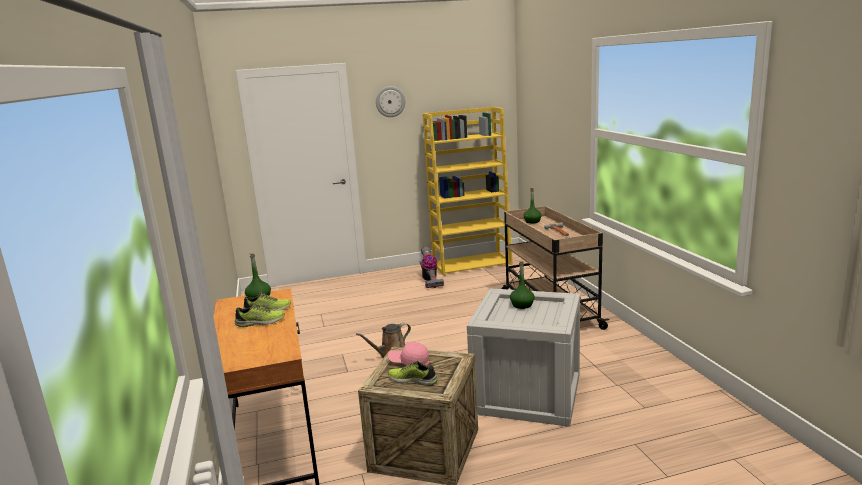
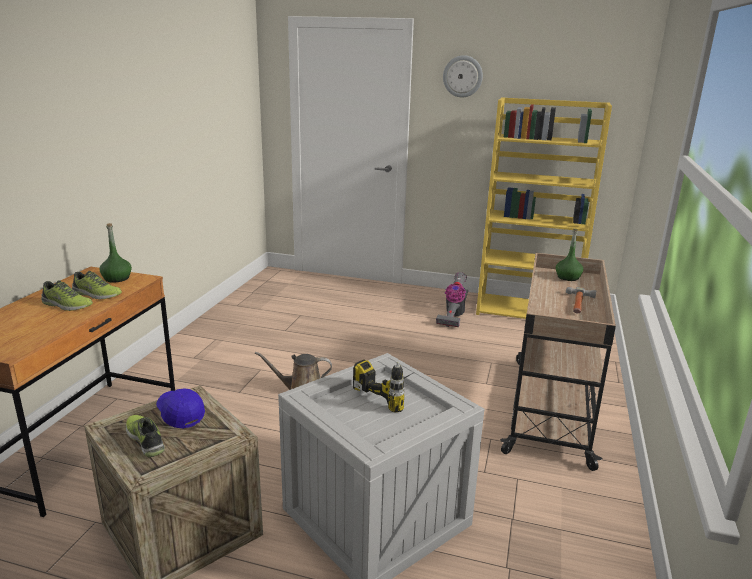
camera: 30 degrees right, 5 degrees up
(409, 362) = (180, 414): pink cap -> blue cap
(522, 305) = (393, 393): green bottle -> power drill

